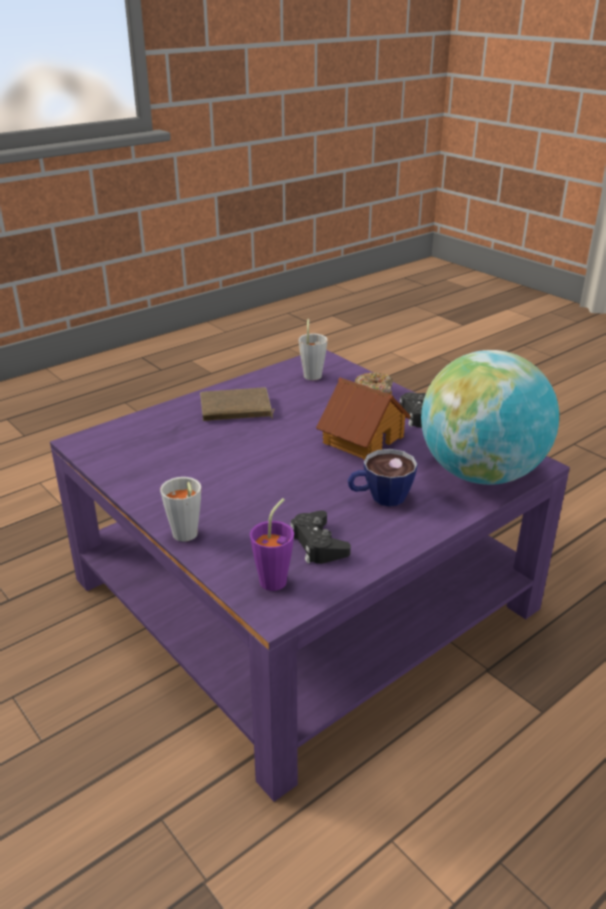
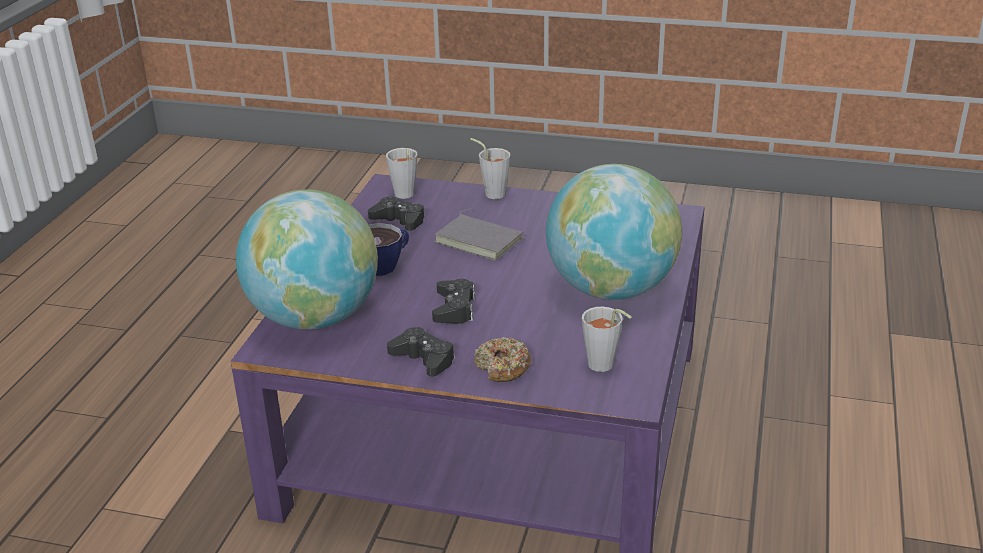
camera: 145 degrees right, 0 degrees up
(236, 410) = (611, 289): brown book -> globe
(270, 487) = (480, 240): none -> grey book
(276, 578) = (404, 196): purple cup -> grey cup
(362, 439) = (454, 308): toy house -> black game controller

